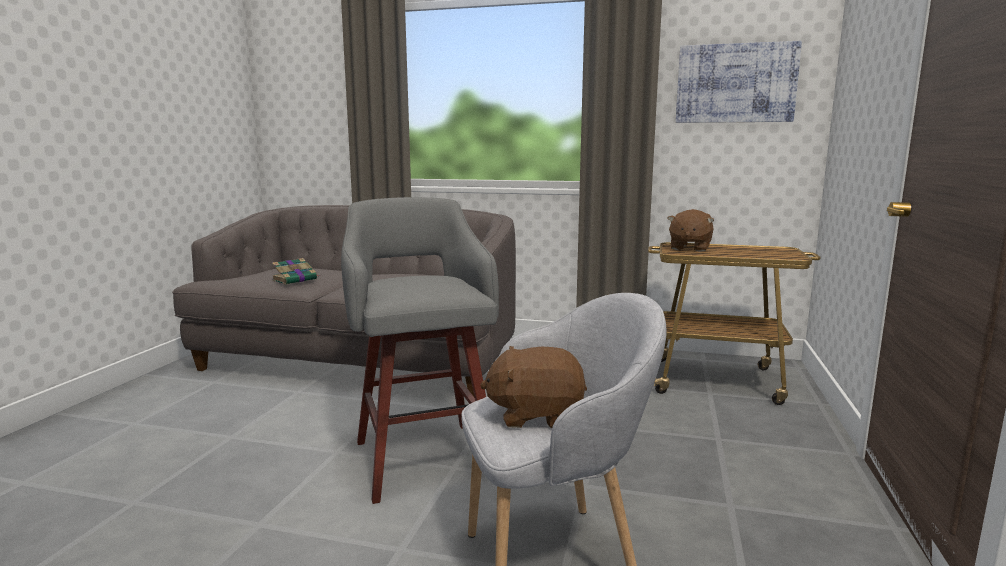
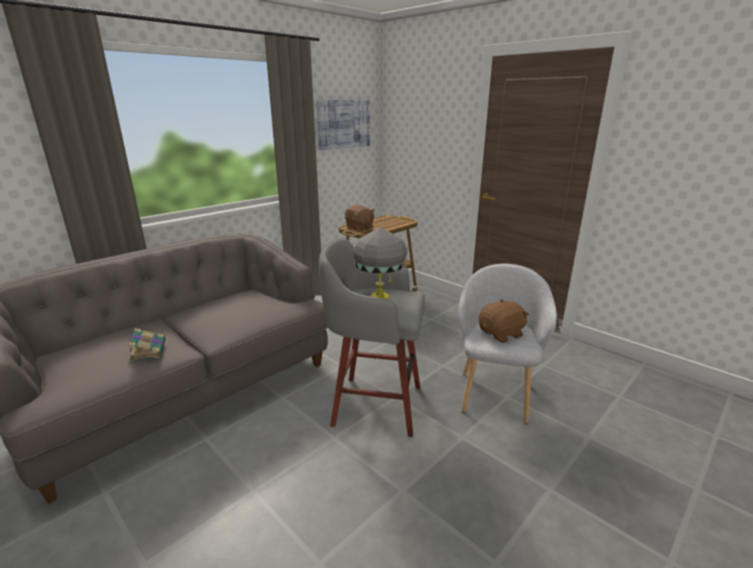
camera: 60 degrees left, 10 degrees up
(423, 281) = (379, 297): none -> grey table lamp
(535, 415) = (501, 334): brown plush toy -> brown plush toy turned 150 degrees counterclockwise

